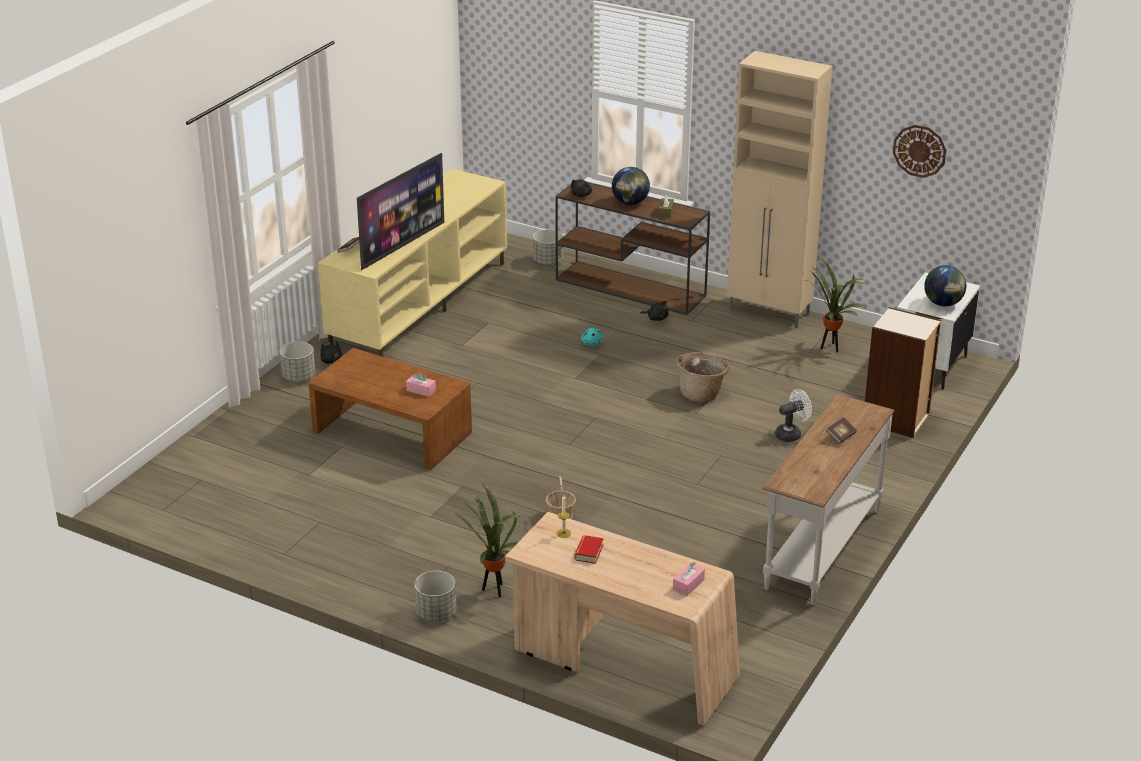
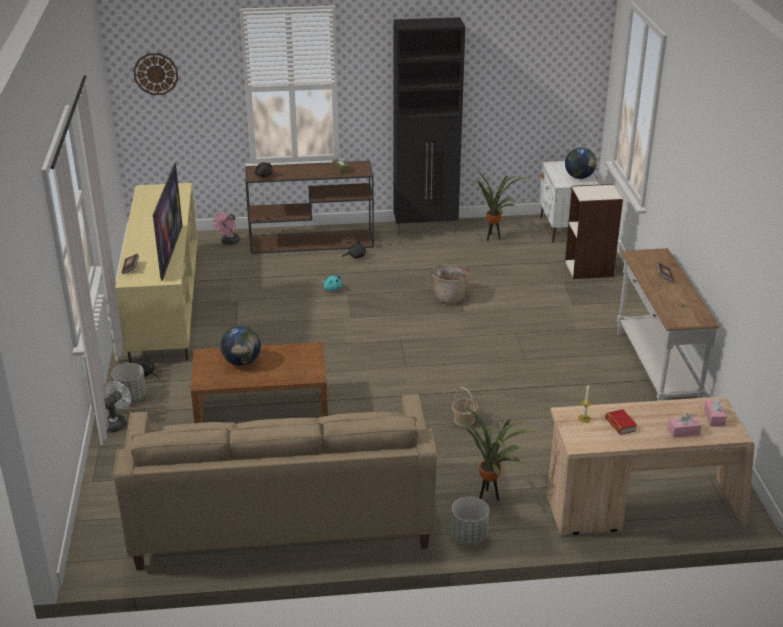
camera: 35 degrees left, 0 degrees up
(303, 527) = (281, 516): none -> beige sofa
(421, 390) = (292, 361): pink tissue box -> pink tissue box (683, 431)
(548, 261) = (229, 242): grey planter -> pink fan
(630, 203) = (307, 171): globe -> globe (242, 362)
(770, 313) = (426, 228): beige cabinet -> black cabinet
(791, 434) = (540, 302): white fan -> white fan (117, 422)
(919, 151) = (531, 69): wall clock -> wall clock (156, 74)

